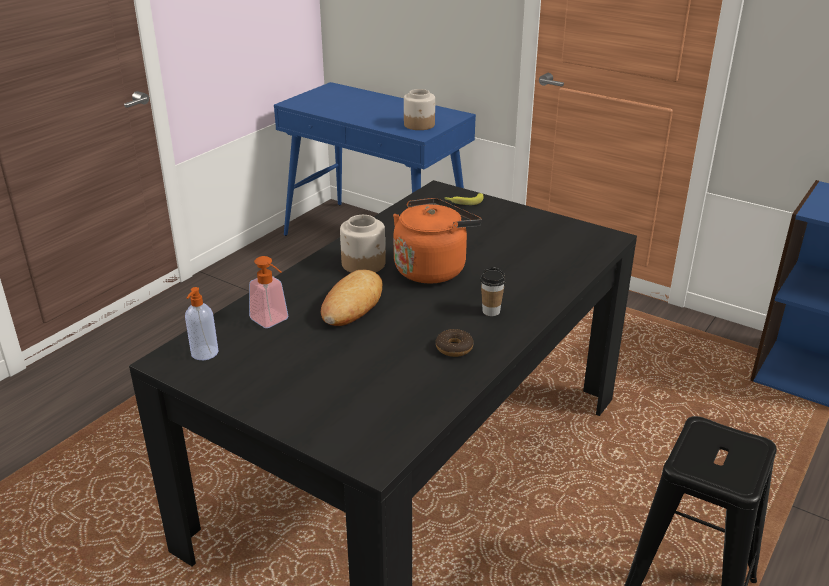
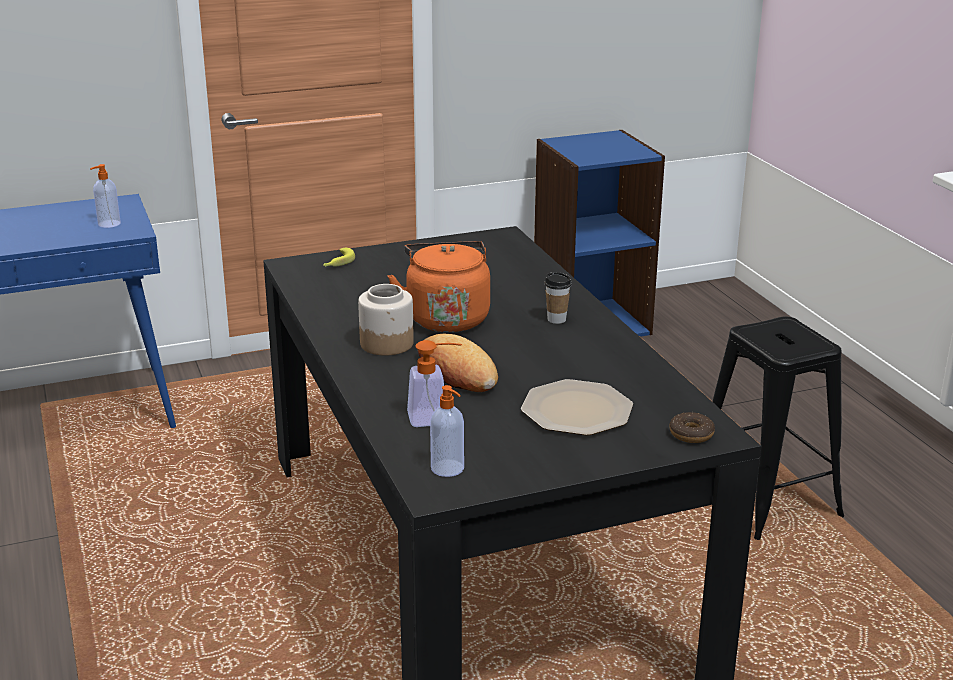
camera: 55 degrees left, 5 degrees down
(346, 375) = (578, 410): none -> plate
(419, 125) = (108, 224): jar -> soap dispenser
(454, 348) = (594, 352): donut -> donut (691, 434)

